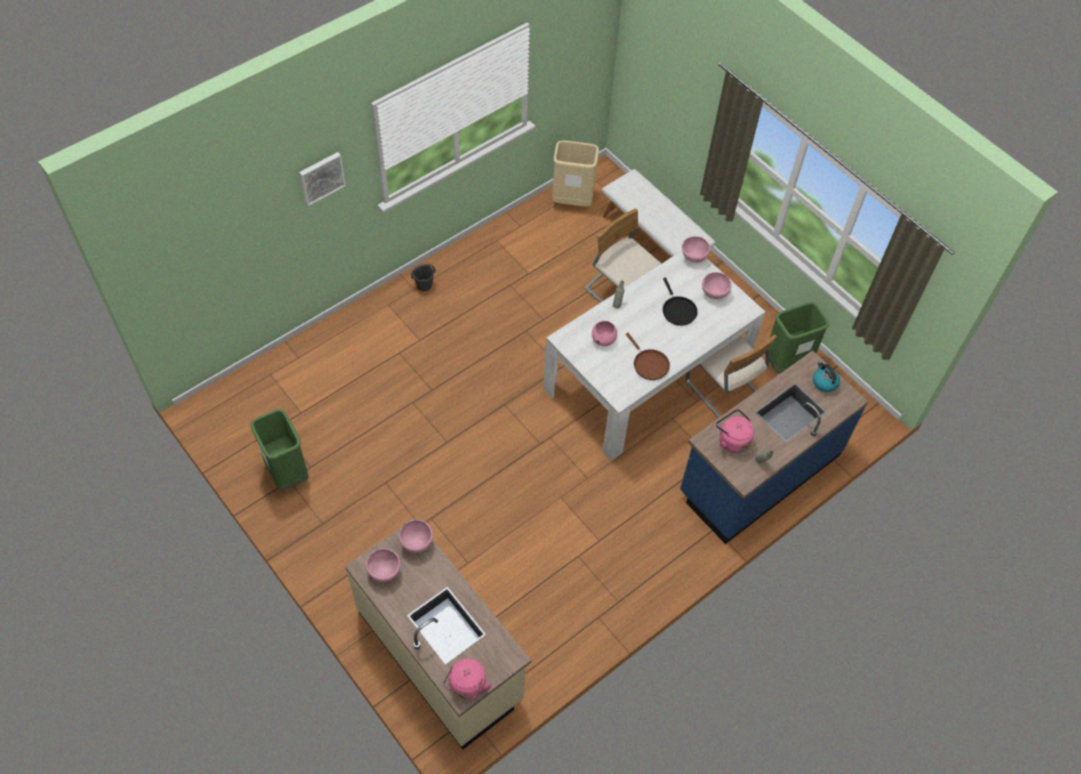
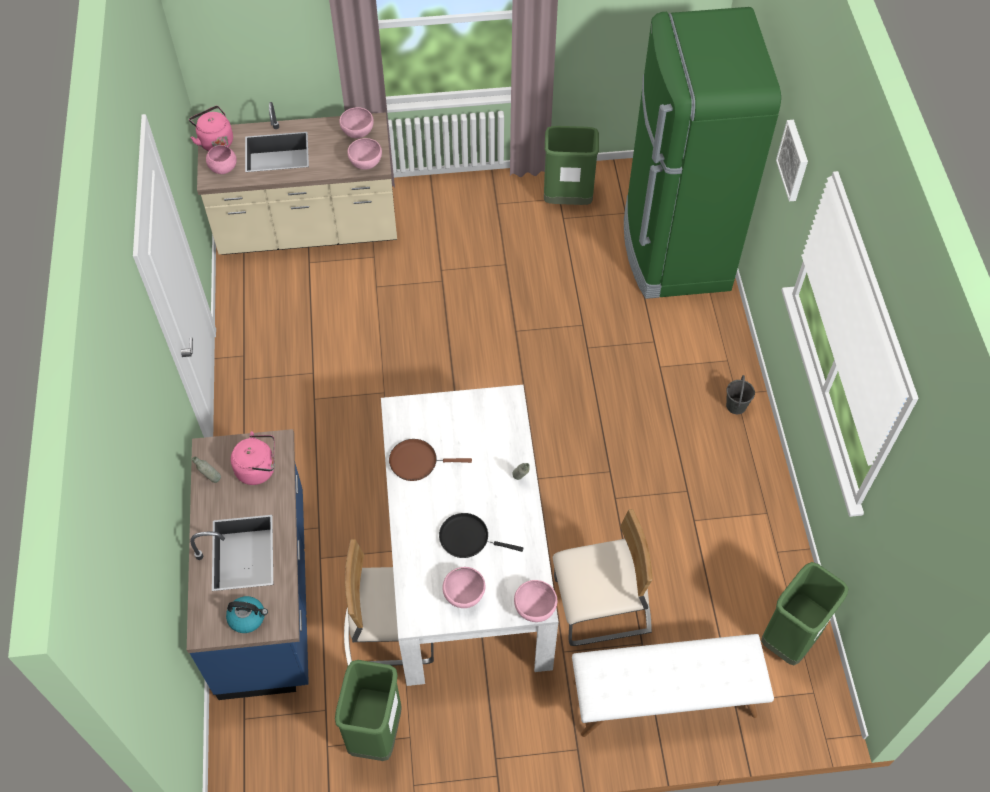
camera: 125 degrees right, 0 degrees up
(300, 377) = (674, 250): none -> green fridge
(572, 201) = (789, 639): beige trash can -> green trash can
(604, 339) = (481, 437): pink bowl -> pink bowl (223, 168)

